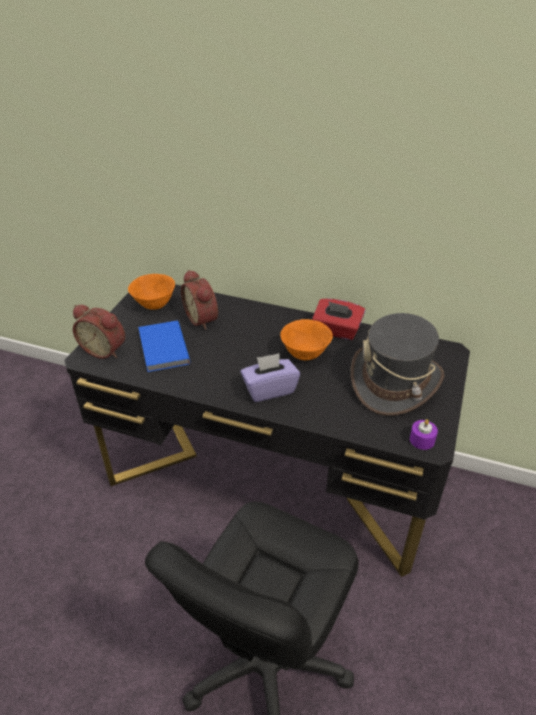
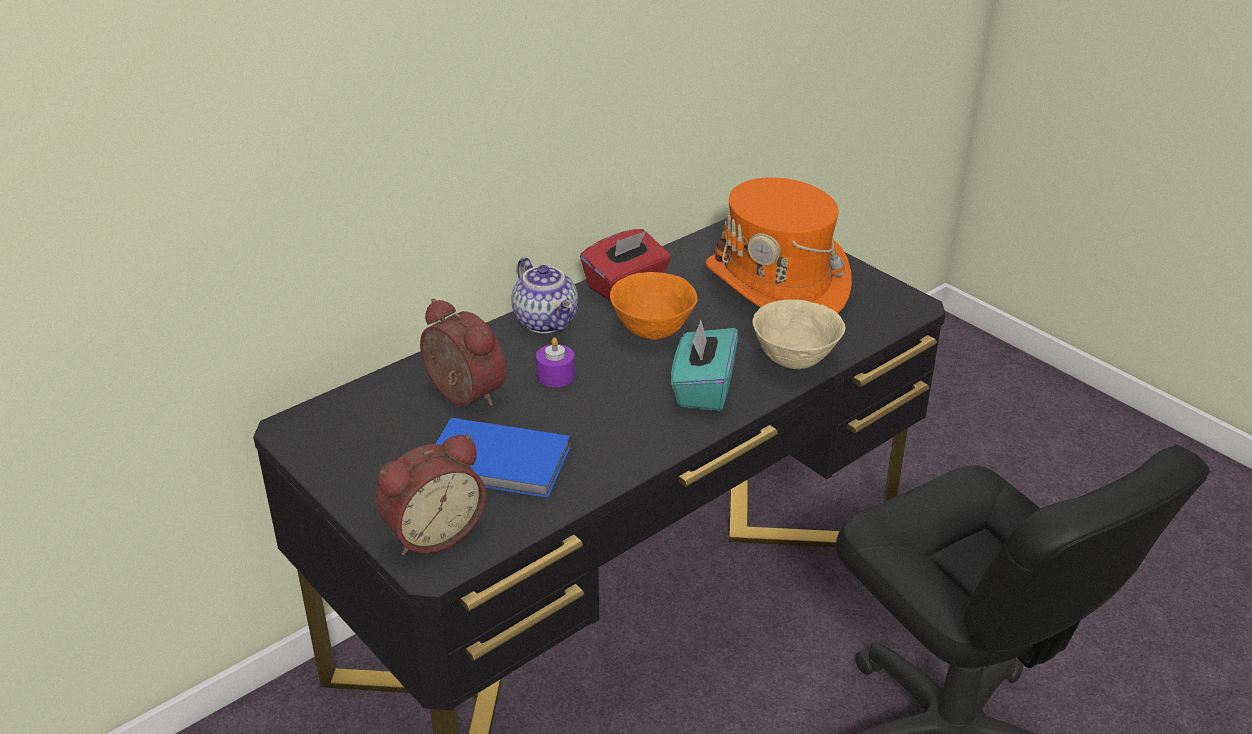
camera: 60 degrees left, 5 degrees down
(154, 305) = (356, 437): orange bowl -> none
(203, 318) = (461, 395): alarm clock -> alarm clock turned 135 degrees counterclockwise
(269, 389) = (703, 389): purple tissue box -> turquoise tissue box
(282, 319) = (547, 321): none -> teapot
(325, 414) = (795, 361): none -> beige bowl
(395, 382) = (777, 285): grey hat -> orange hat
(422, 440) = (896, 308): purple candle -> purple candle (555, 375)

